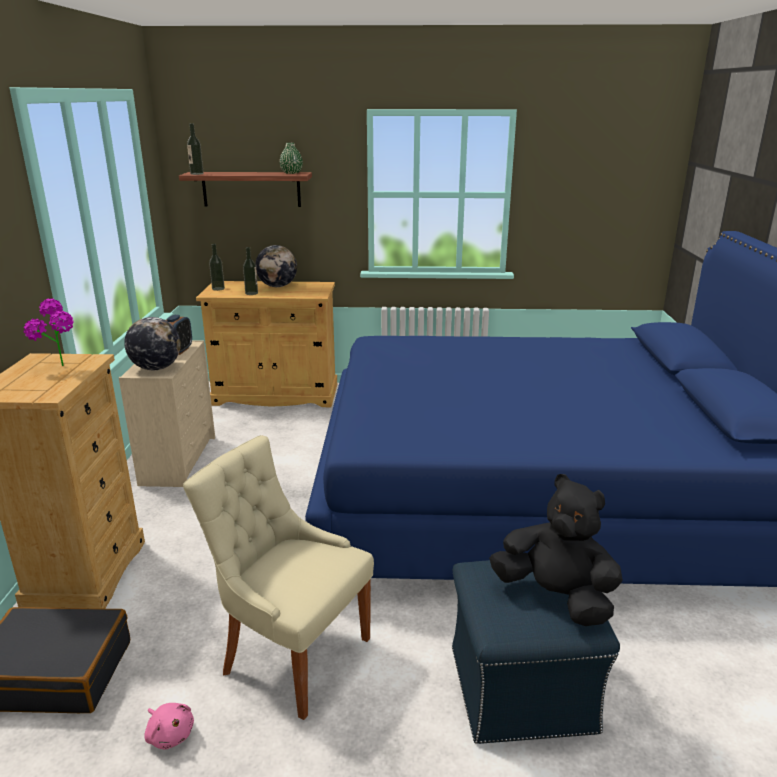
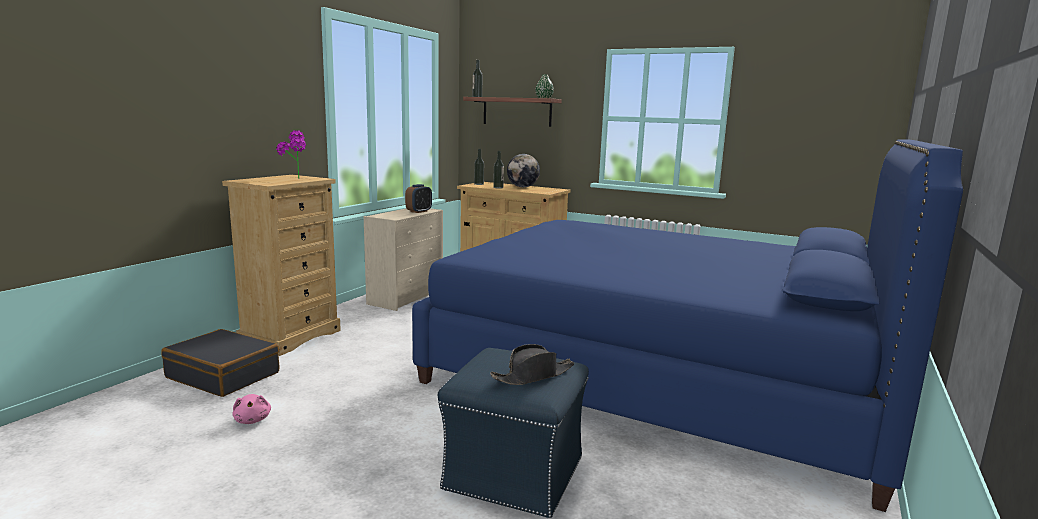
camera: 25 degrees right, 10 degrees down
(156, 368) = (392, 216): globe -> none
(292, 654) = (369, 405): beige chair -> none
(555, 596) = (533, 375): black plush toy -> black hat

